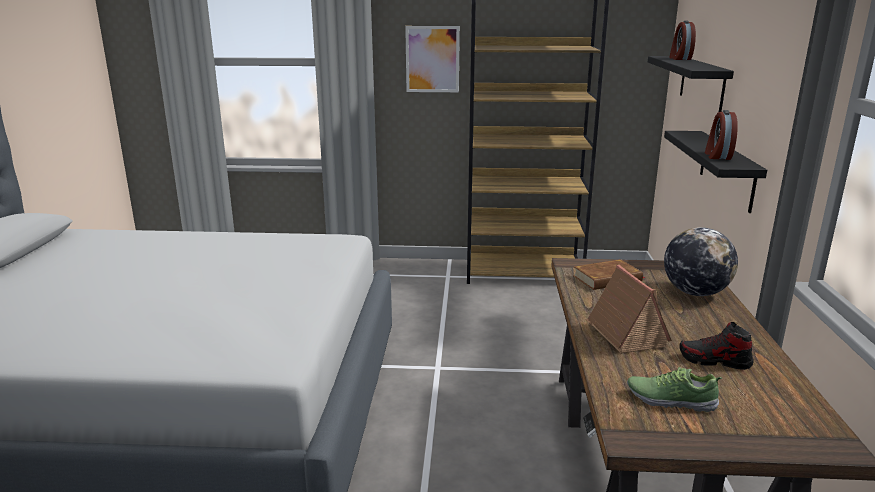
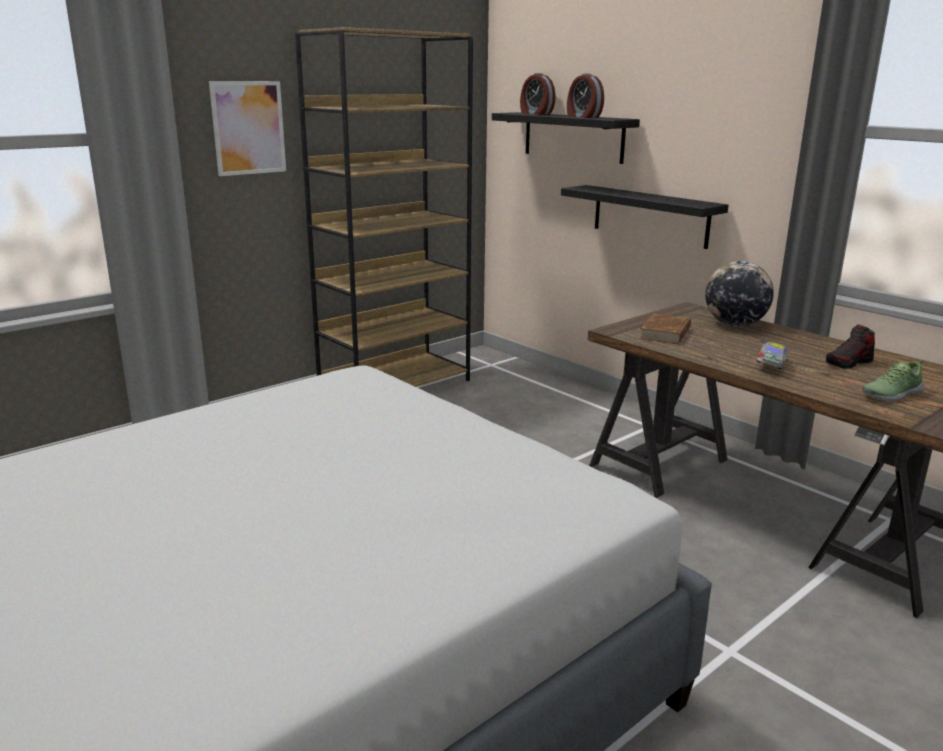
camera: 45 degrees left, 0 degrees up
(624, 333) = (771, 366): toy house -> toy car
(717, 156) = (669, 200): alarm clock -> alarm clock (583, 117)

